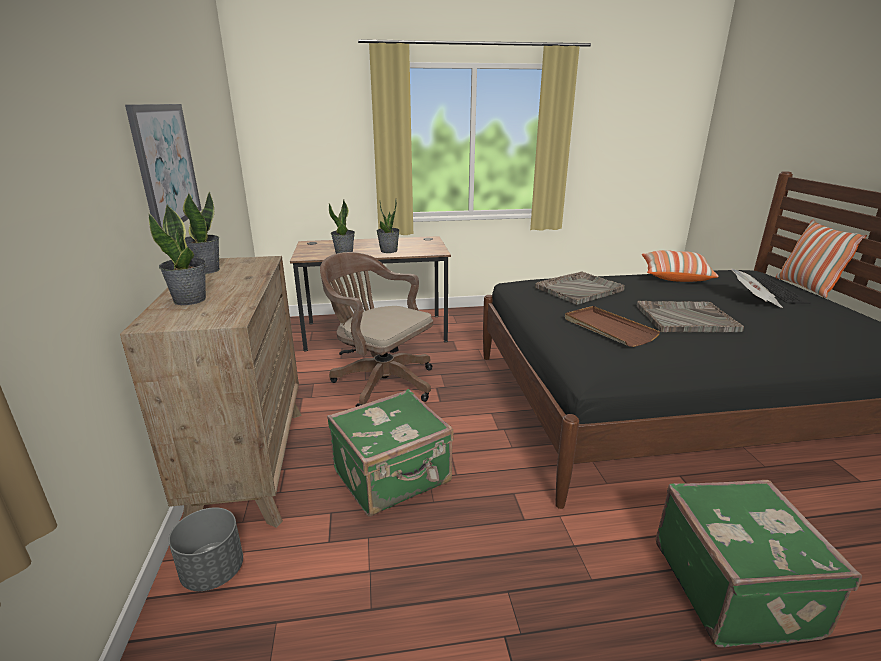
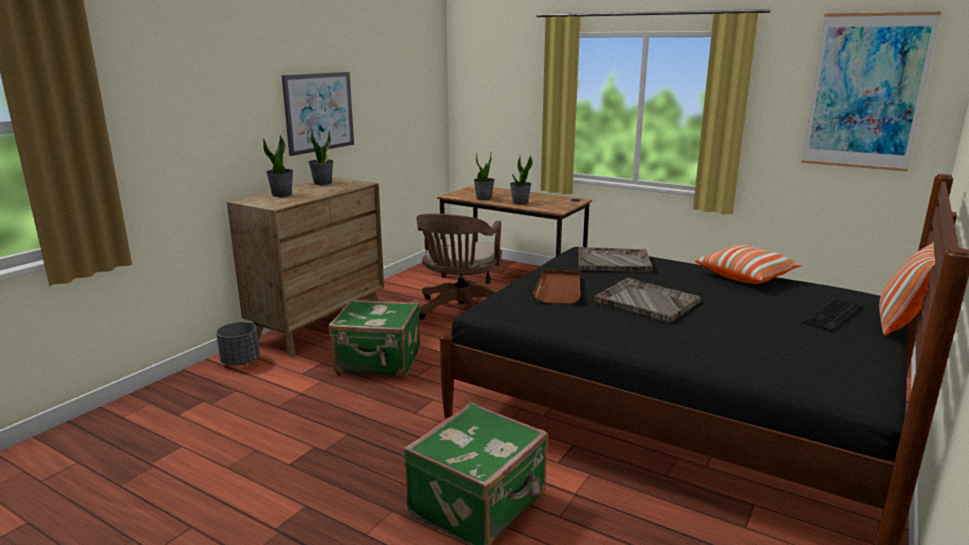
camera: 40 degrees right, 5 degrees down
(380, 382) = (460, 311): brown office chair -> brown office chair turned 150 degrees counterclockwise
(651, 116) = (866, 92): none -> picture
(753, 301) = (766, 311): newspaper -> none

